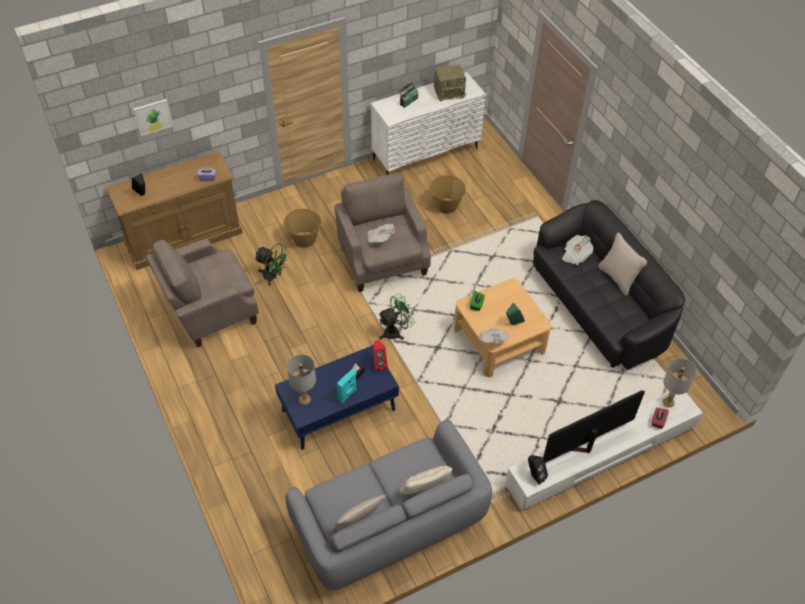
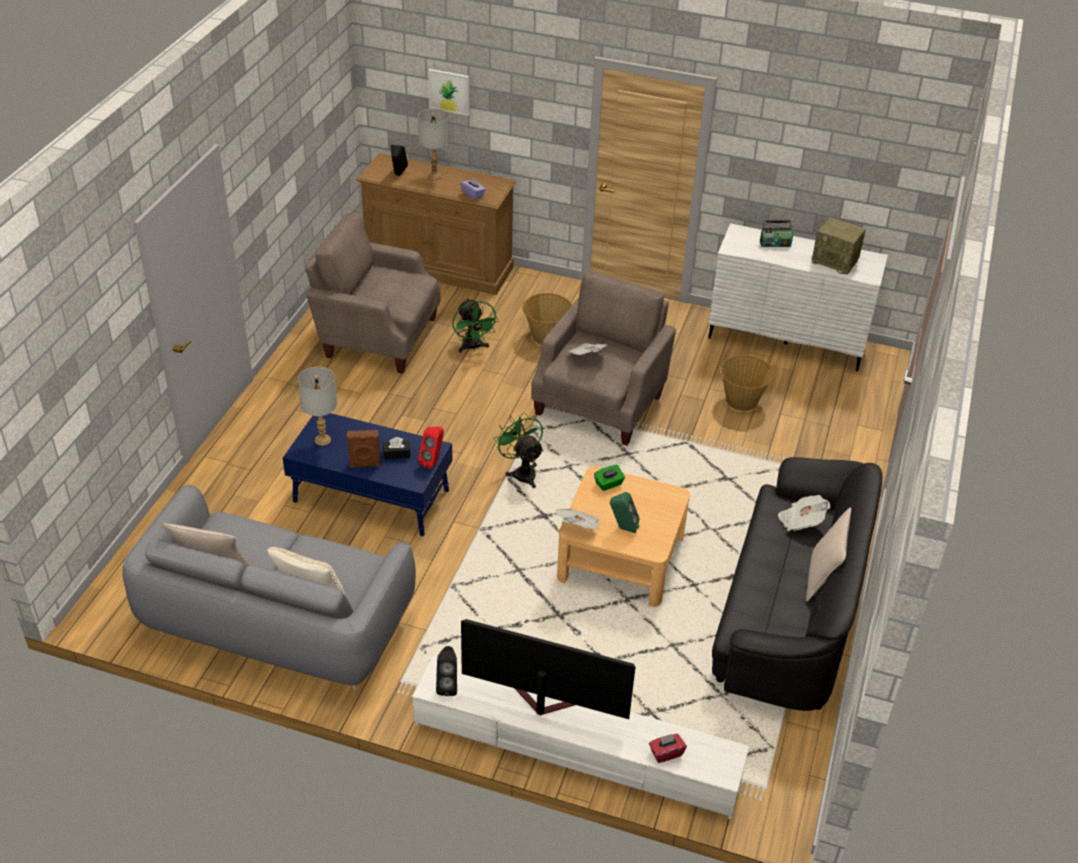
camera: 45 degrees right, 10 degrees down
(348, 395) = (365, 465): turquoise speaker -> brown speaker
(395, 331) = (522, 472): green fan -> green fan turned 135 degrees counterclockwise
(668, 402) = (707, 746): grey table lamp -> grey table lamp (434, 176)

